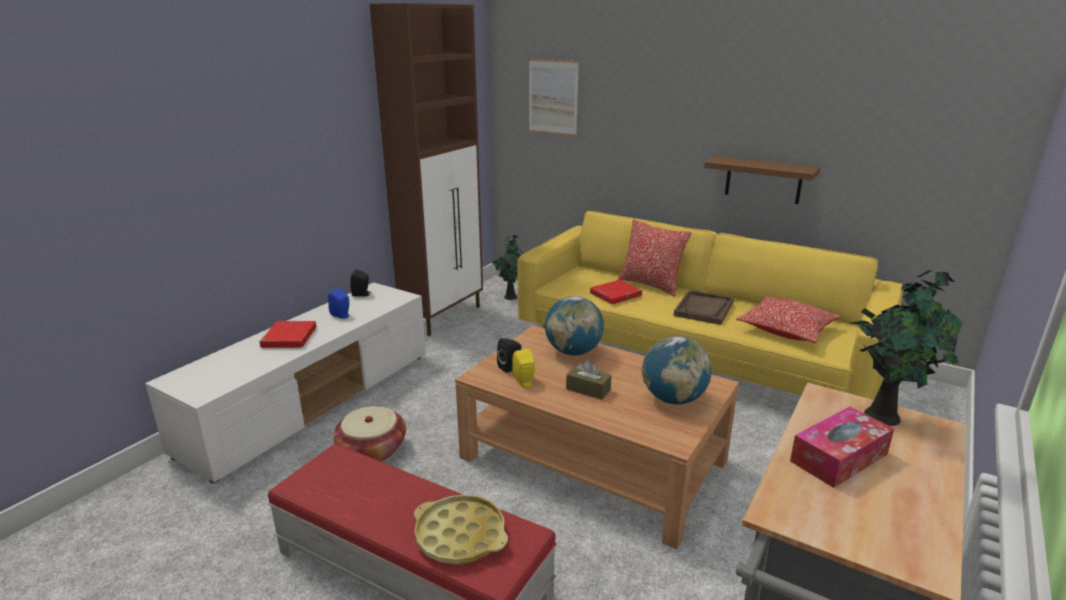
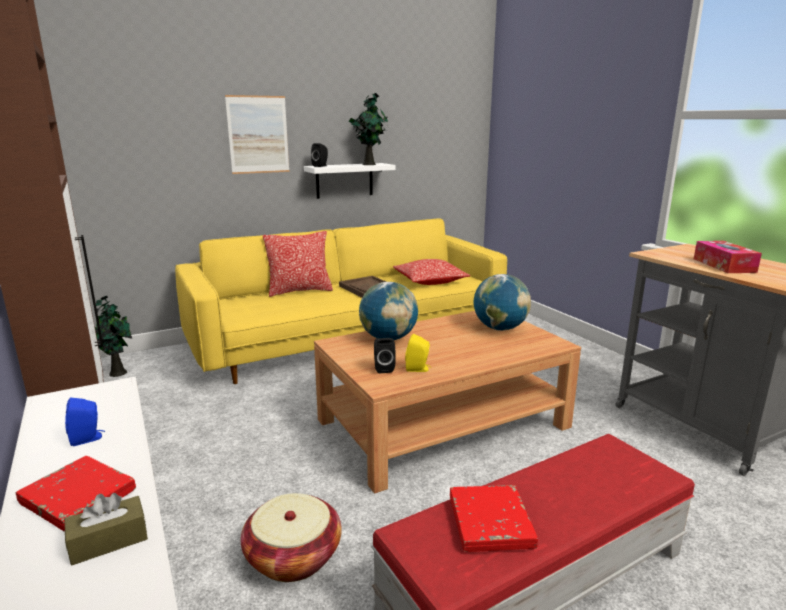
camera: 60 degrees left, 5 degrees down
(362, 294) = (50, 411): black speaker -> black speaker (321, 166)
(460, 535) = (601, 479): yellow tray -> none
(553, 97) = (108, 124): picture -> picture (258, 135)
(588, 389) = (457, 349): brown tissue box -> brown tissue box (109, 541)
(615, 295) = (297, 304): red book -> red book (490, 522)
(763, 180) = (344, 180): brown shelf -> white shelf
(885, 416) = (677, 250): potted plant -> potted plant (369, 164)

